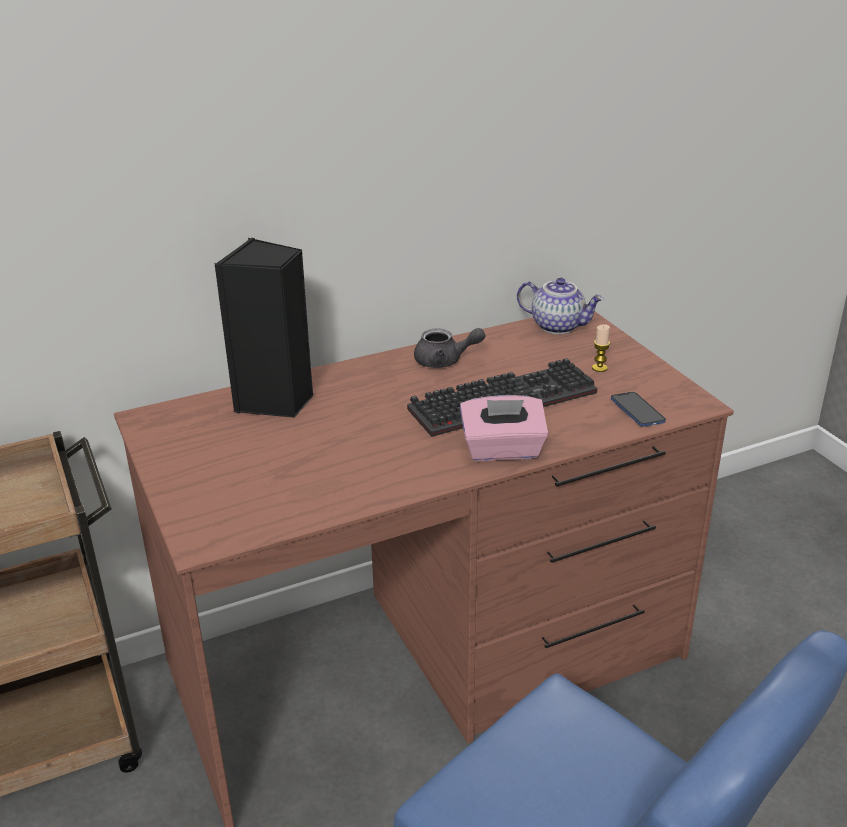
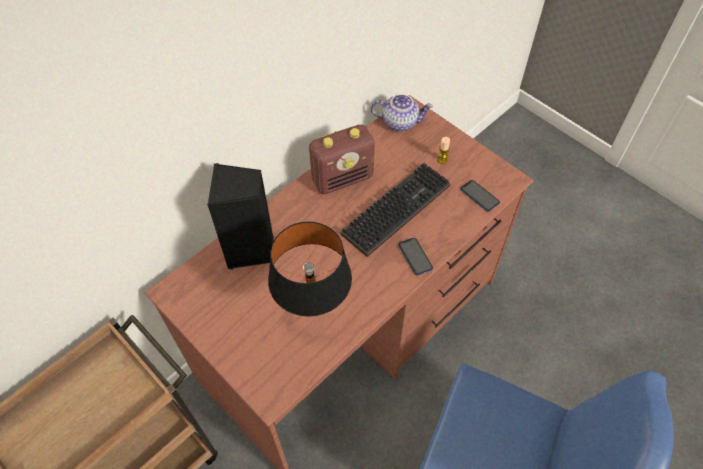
camera: 20 degrees left, 25 degrees up
(319, 473) = (313, 312): none -> black table lamp
(445, 361) = (343, 178): grey teapot -> radio
(502, 450) = (415, 257): pink tissue box -> phone

